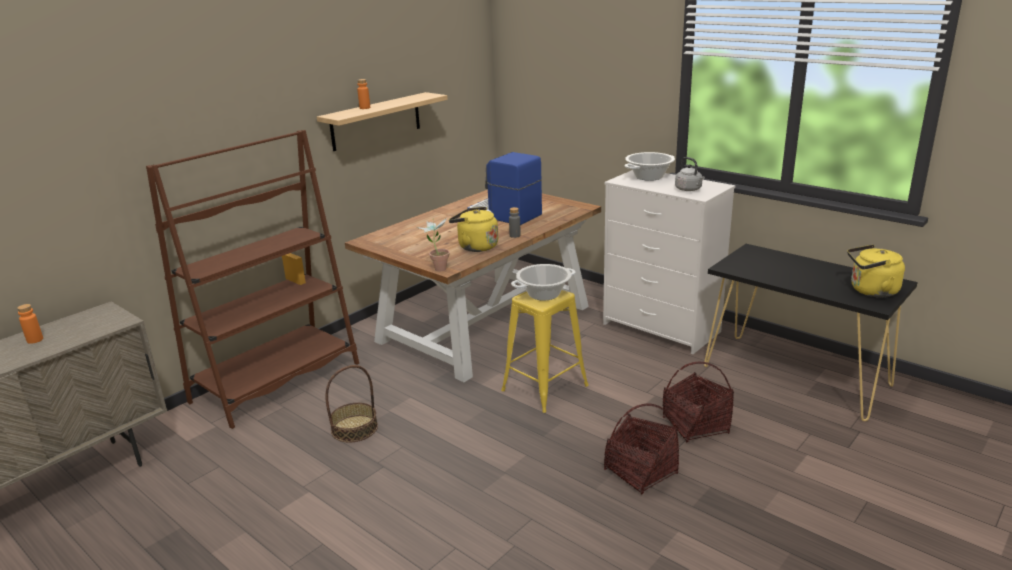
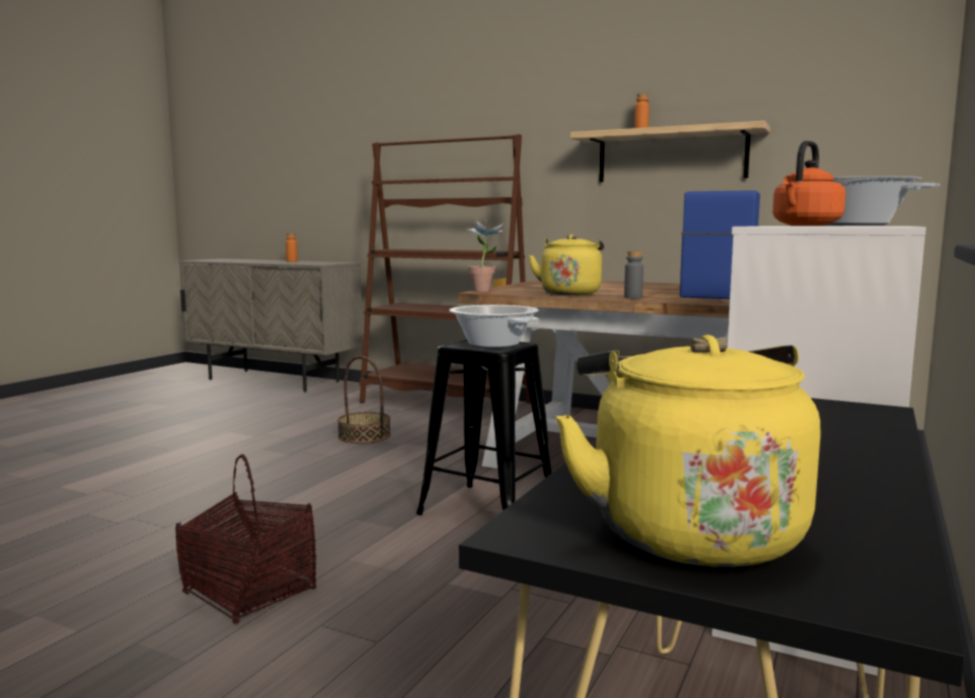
camera: 75 degrees right, 15 degrees down
(545, 388) = (488, 509): yellow stool -> black stool
(689, 189) = (805, 225): grey kettle -> orange kettle
(696, 425) = (399, 643): basket -> none

